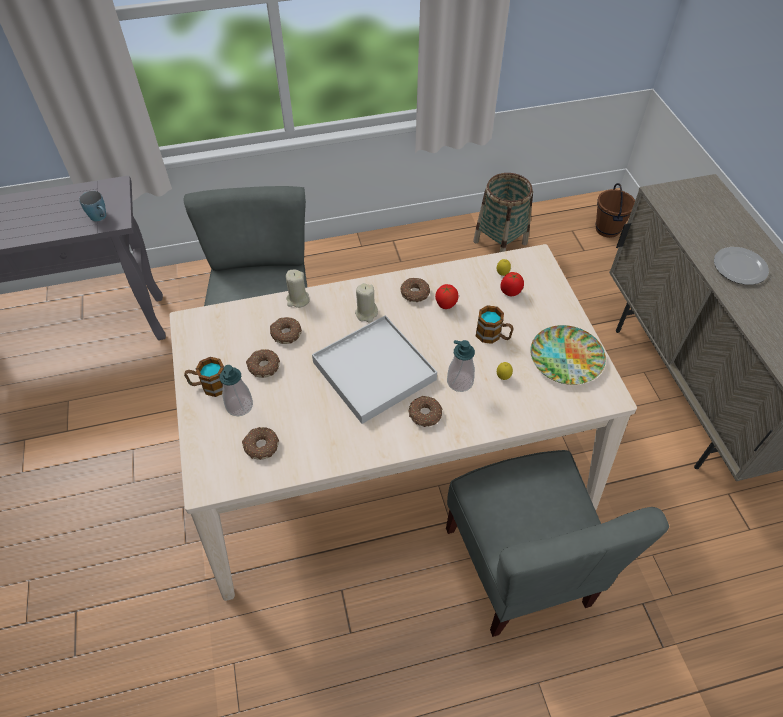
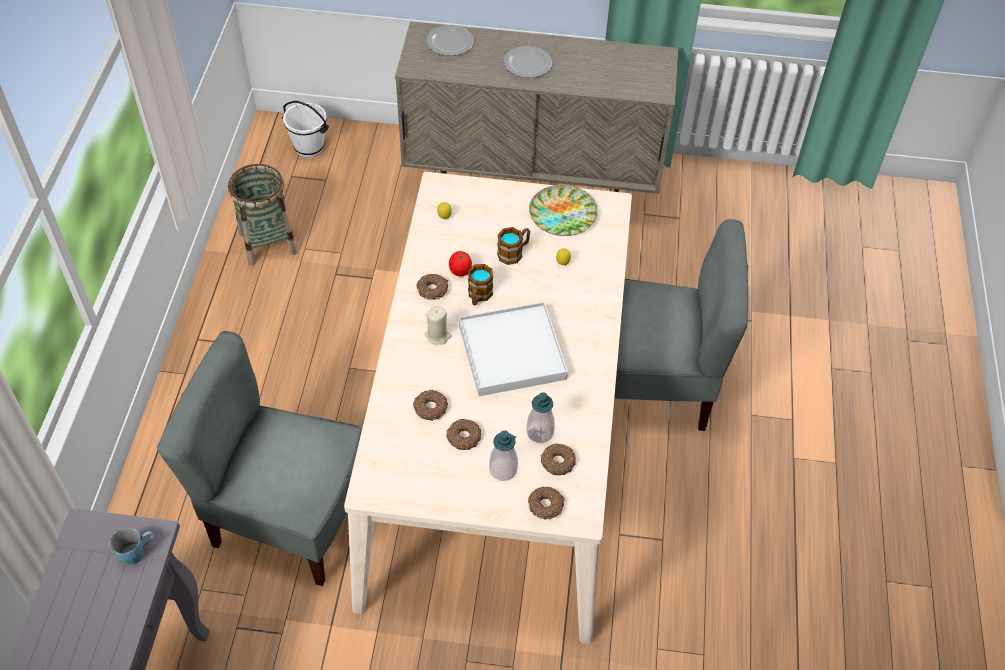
camera: 70 degrees left, 0 degrees up
(209, 386) = (466, 490): mug -> mug (478, 296)
(298, 300) = (389, 386): beige candle -> none
(425, 415) = (577, 331): donut -> donut (546, 505)
(460, 382) = (553, 294): soap dispenser -> soap dispenser (540, 432)
(510, 292) = (469, 220): tomato -> none
(607, 229) = (309, 148): brown bucket -> white bucket
(714, 207) = (450, 43): none -> plate

